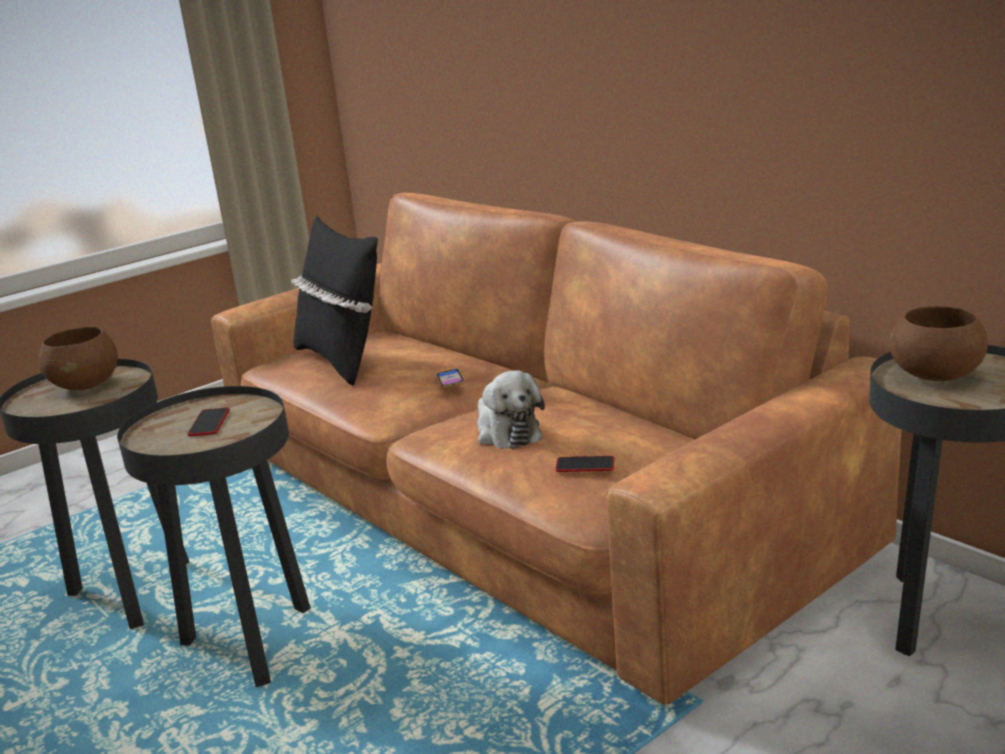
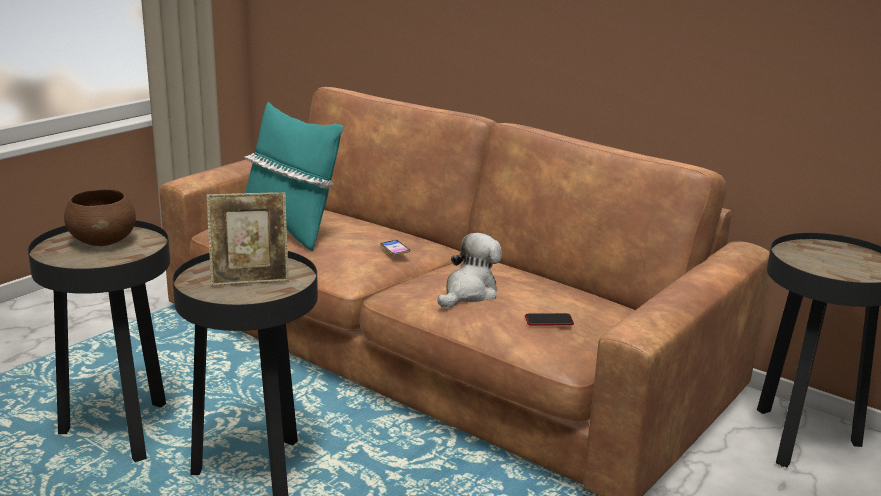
camera: 15 degrees left, 0 degrees up
(209, 423) = (250, 278): phone -> picture frame
(343, 360) = (290, 228): black pillow -> turquoise pillow
(506, 432) = (469, 293): plush toy -> plush toy turned 105 degrees counterclockwise
(936, 376) = (817, 257): brown bowl -> none

